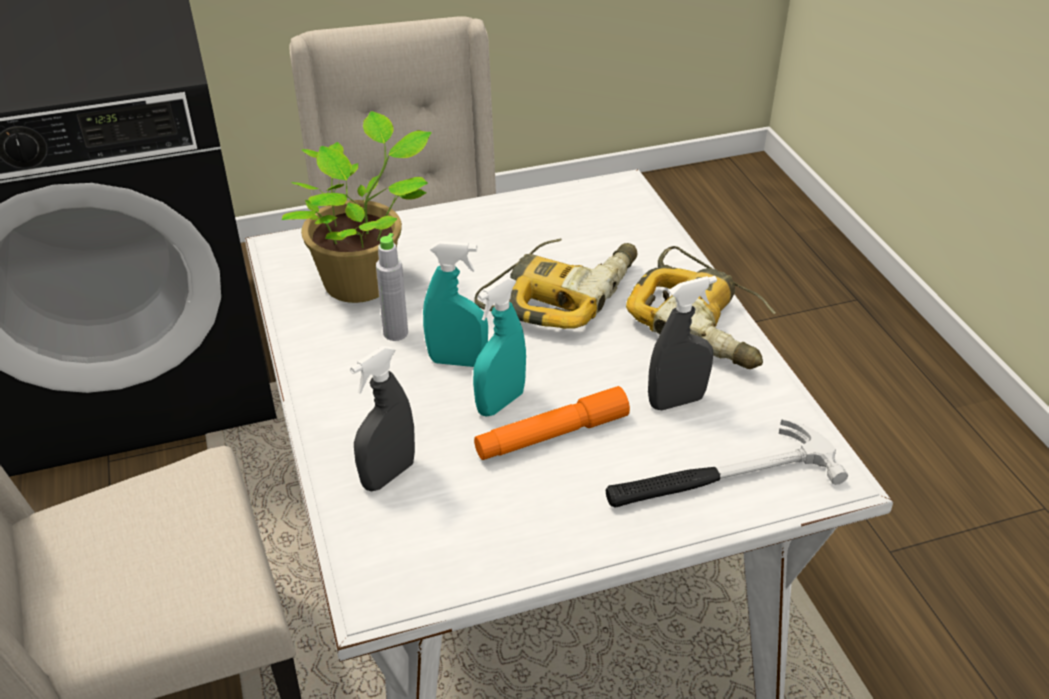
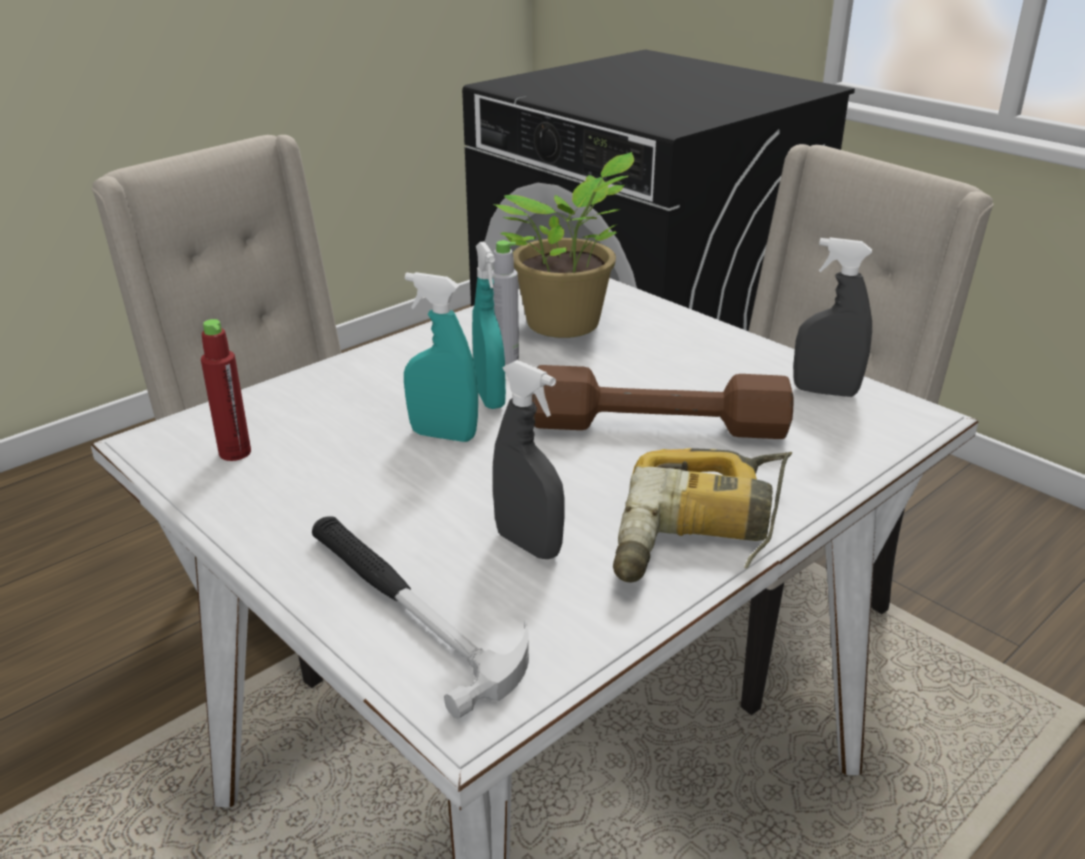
camera: 65 degrees right, 10 degrees down
(388, 475) = (305, 406): grey spray bottle -> grey spray bottle (825, 391)
(441, 537) = (235, 453): none -> red bottle
(552, 435) = (413, 476): orange flashlight -> none
(561, 292) = (658, 425): power drill -> brown dumbbell

